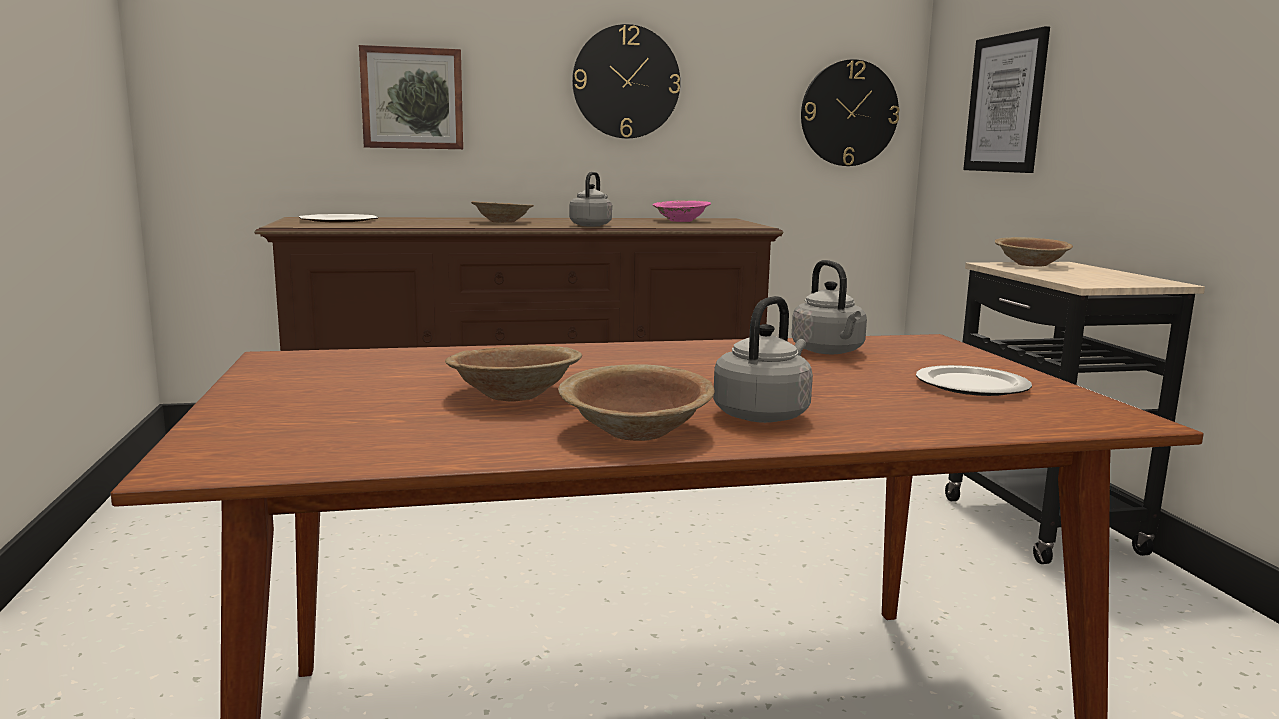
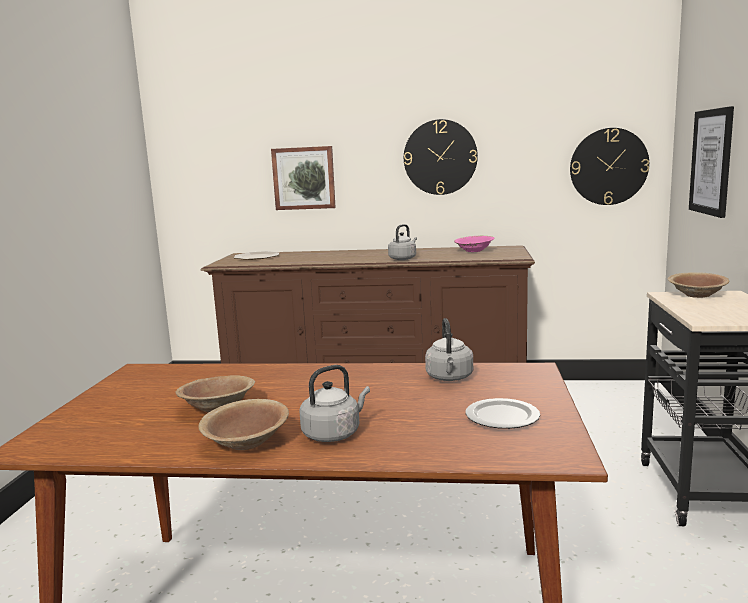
camera: 20 degrees right, 0 degrees up
(502, 221) = (352, 255): brown bowl -> none

